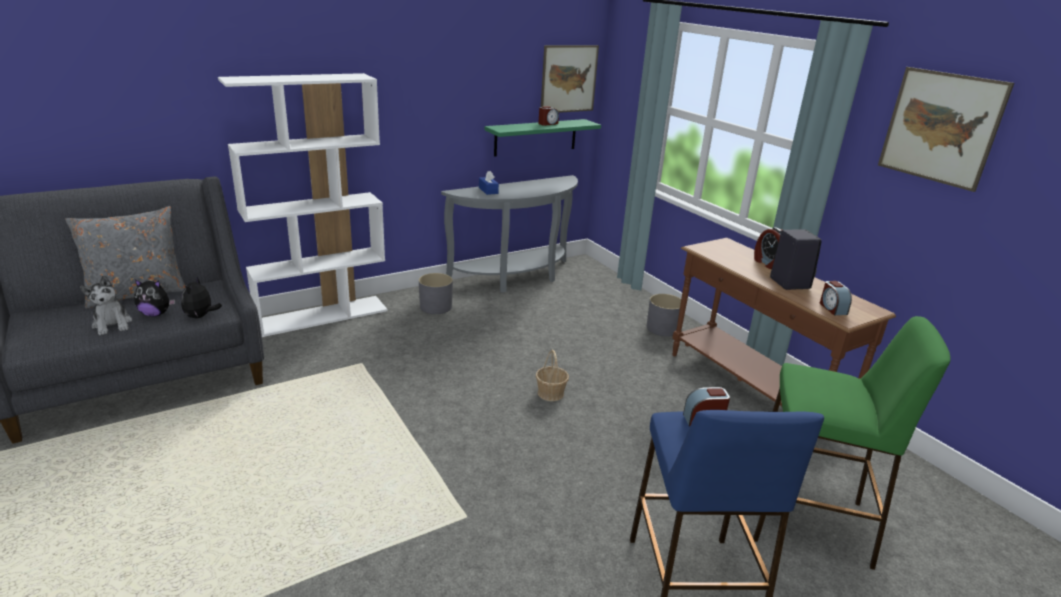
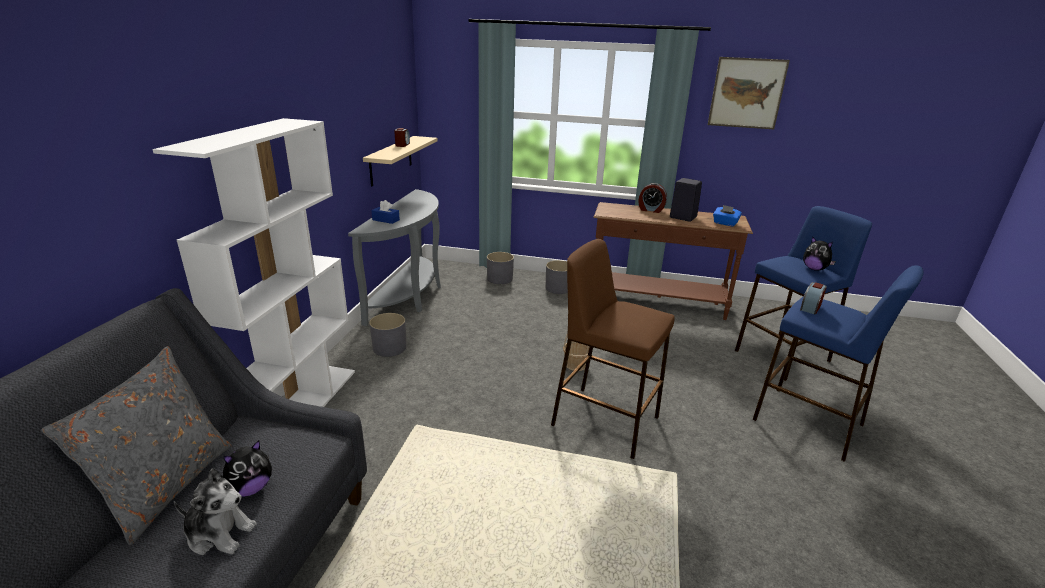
camera: 45 degrees left, 0 degrees up
(201, 316) = (310, 458): plush toy -> plush toy (814, 269)
(489, 444) = (604, 420): none -> brown stool
(535, 137) = (391, 160): green shelf -> beige shelf
(569, 79) = (401, 100): picture -> none
(619, 296) = (500, 279): none -> grey planter
(809, 521) = (782, 355): green stool -> blue stool
(832, 308) = (725, 223): alarm clock -> blue tissue box

